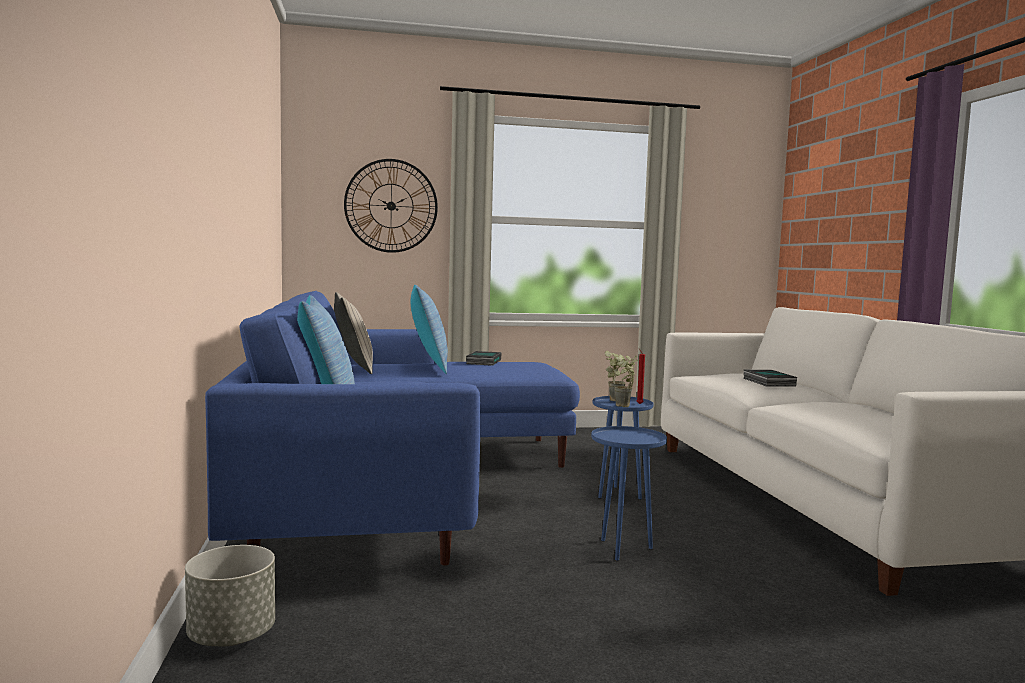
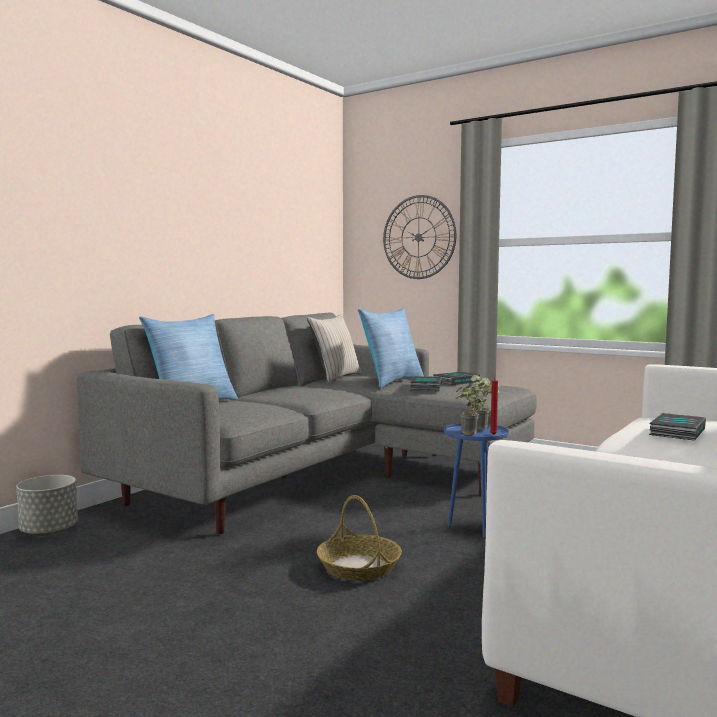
camera: 45 degrees right, 0 degrees up
(394, 485) = (321, 477): blue sofa -> grey sofa
(482, 369) = (425, 387): none -> book
(623, 549) = (358, 567): blue side table -> basket

